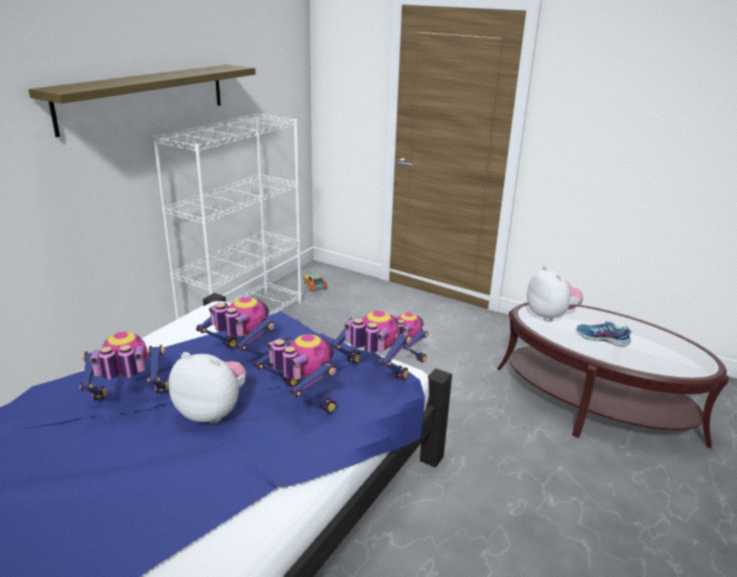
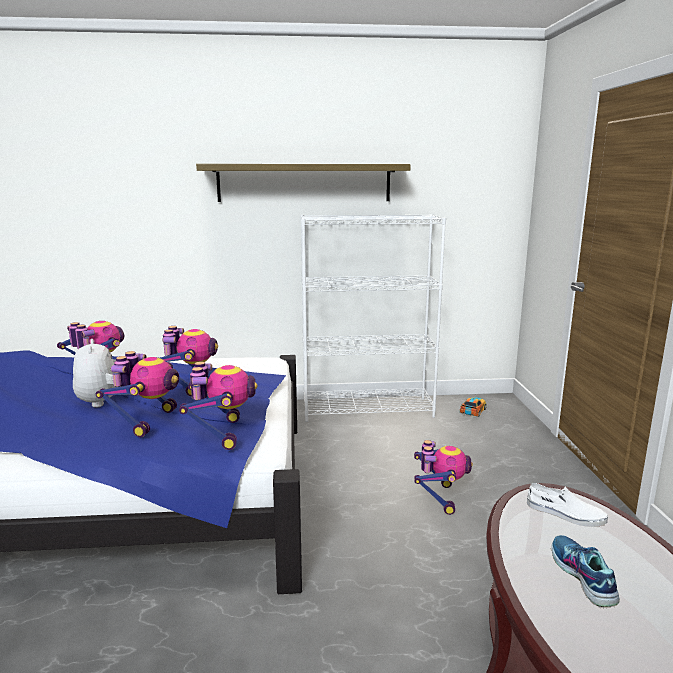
camera: 55 degrees right, 10 degrees down
(550, 316) = (565, 513): plush toy -> white shoe

